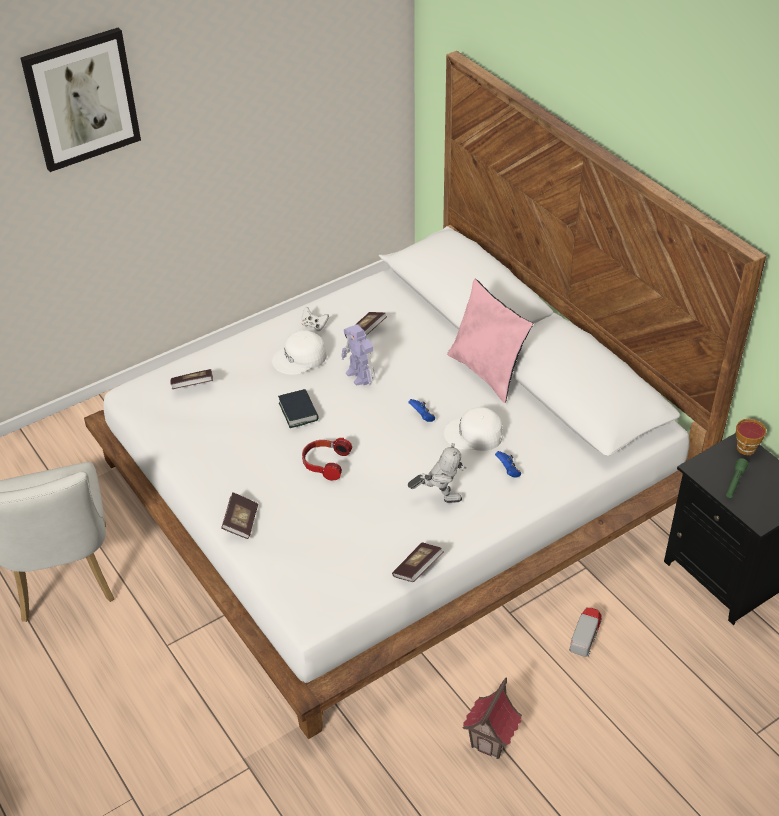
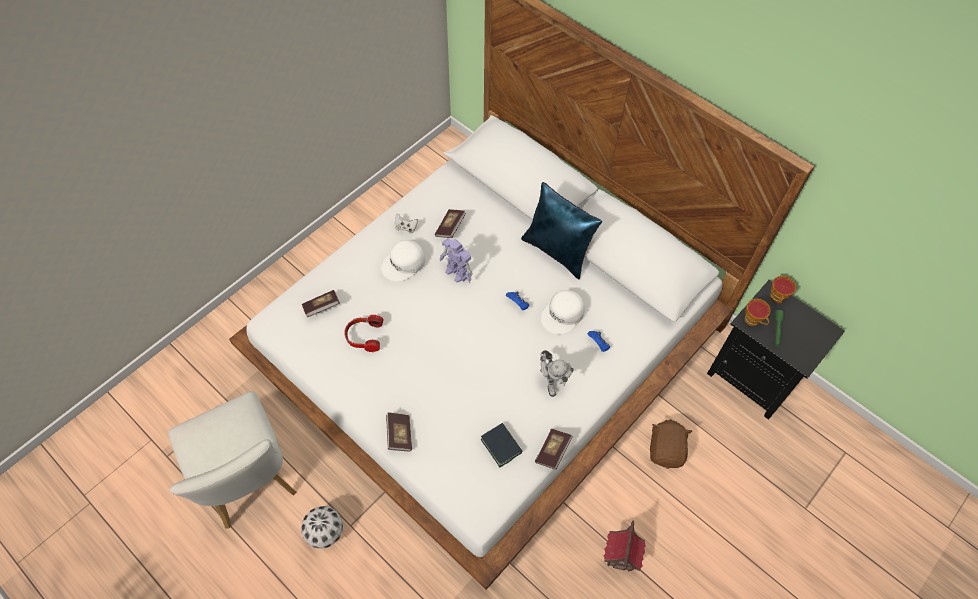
camera: 15 degrees left, 15 degrees up
(82, 99) = (173, 82): picture -> none
(135, 646) = (325, 532): none -> football
(298, 412) = (417, 317): book -> book (501, 446)
(325, 463) = (452, 363): headphones -> headphones (364, 336)
(439, 497) = (551, 380): toy robot -> toy robot turned 90 degrees clockwise
(474, 435) = (563, 314): white cap -> white cap turned 45 degrees counterclockwise
(488, 372) = (557, 251): pink pillow -> blue pillow
(585, 635) = (666, 450): toy truck -> brown plush toy
(707, 468) = (753, 321): none -> cup

